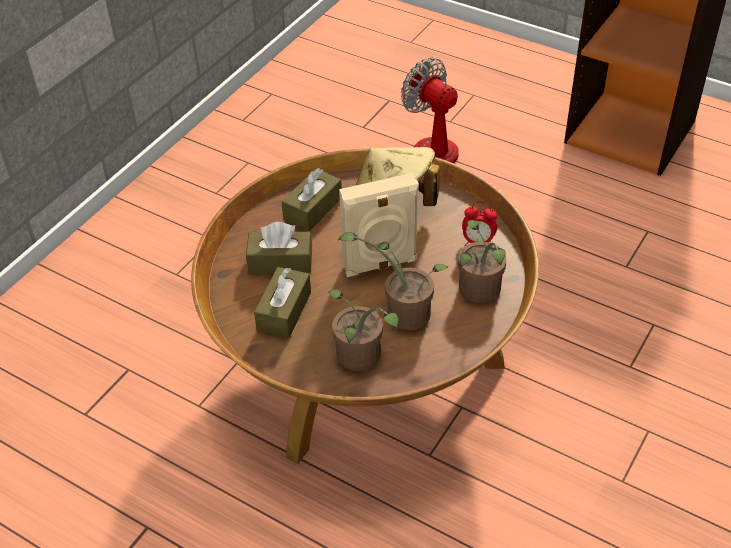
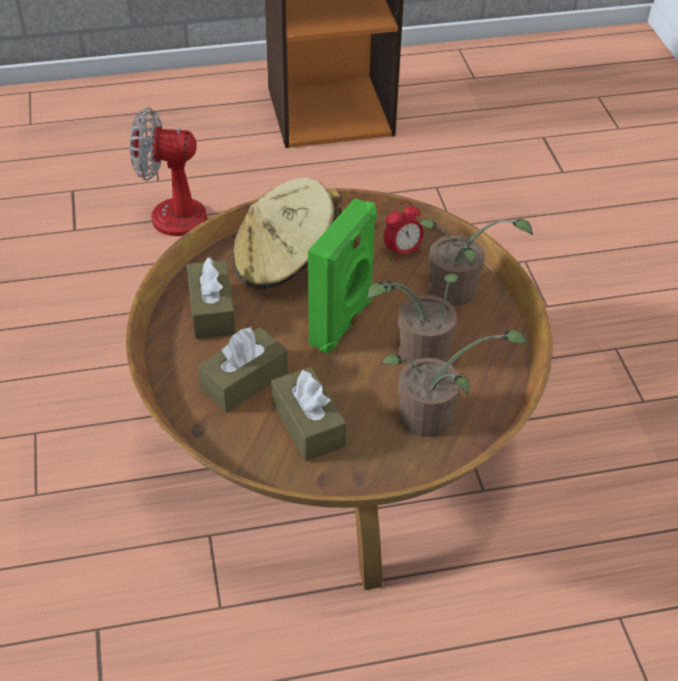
camera: 45 degrees left, 0 degrees up
(380, 264) = (343, 323): beige speaker -> green speaker

